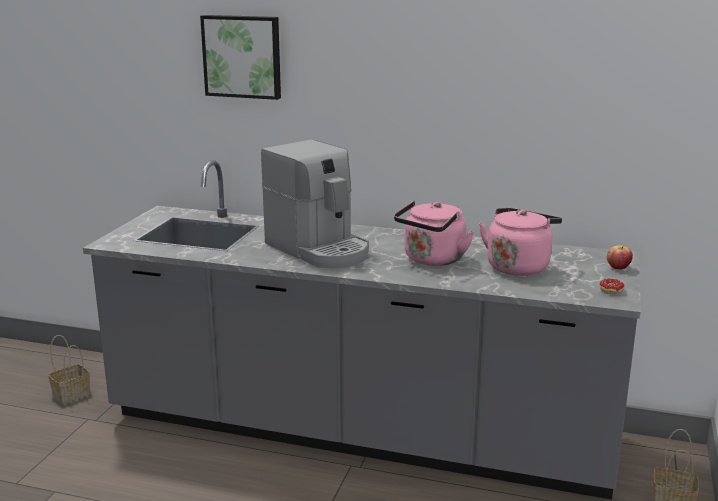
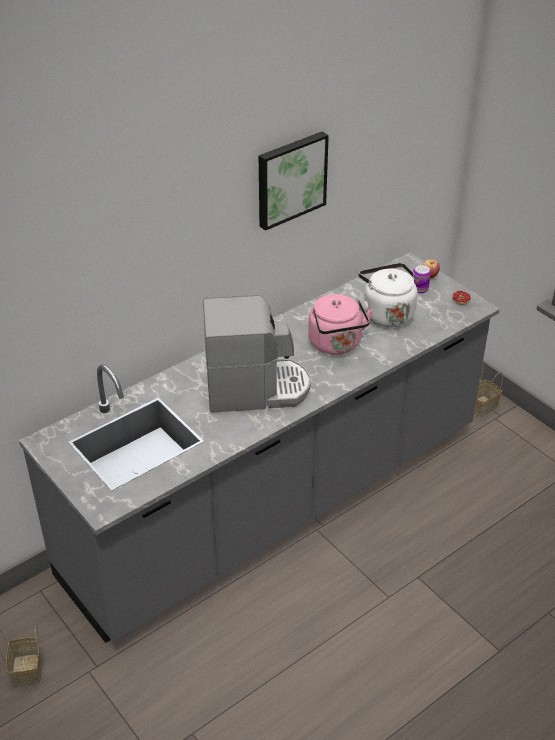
camera: 55 degrees left, 20 degrees up
(243, 56) = (94, 249): picture -> picture (290, 179)
(518, 266) = (386, 313): pink kettle -> white kettle
(588, 269) = (419, 289): none -> can

